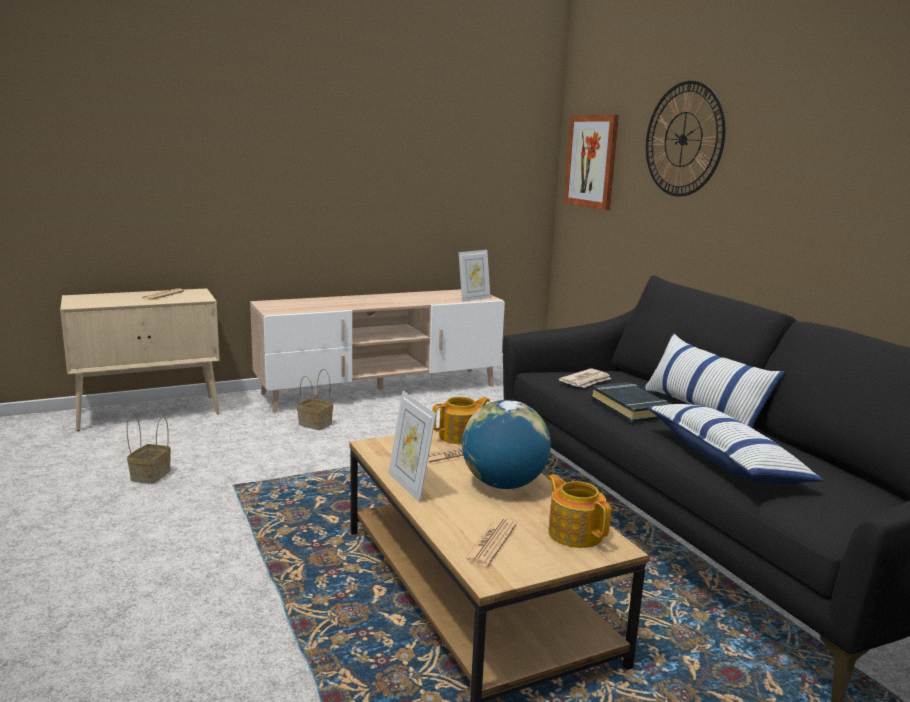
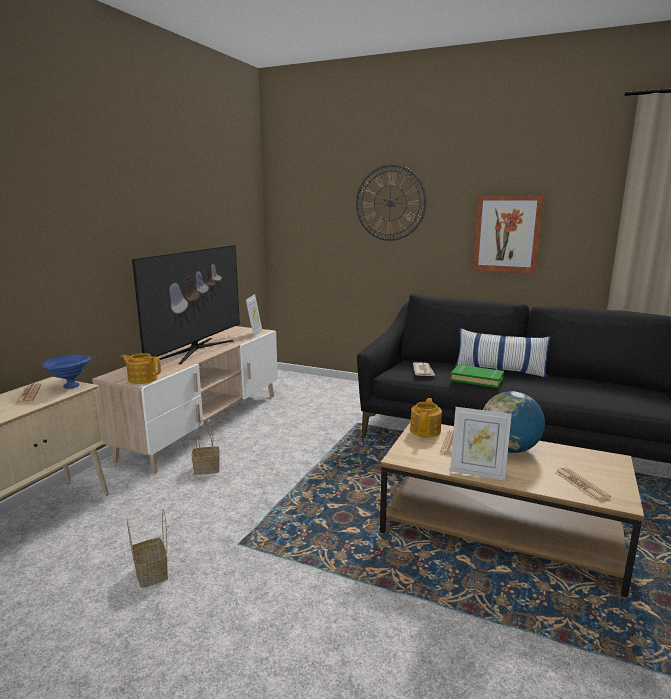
camera: 40 degrees left, 0 degrees up
(198, 297) = (70, 386): none -> blue bowl
(380, 300) = (196, 350): none -> television
(575, 533) = (590, 460): teapot -> teapot (142, 379)
(591, 161) = (302, 220): picture -> picture (507, 233)
(630, 407) = (477, 380): black book -> green book
(724, 460) = (569, 393): pillow -> none

